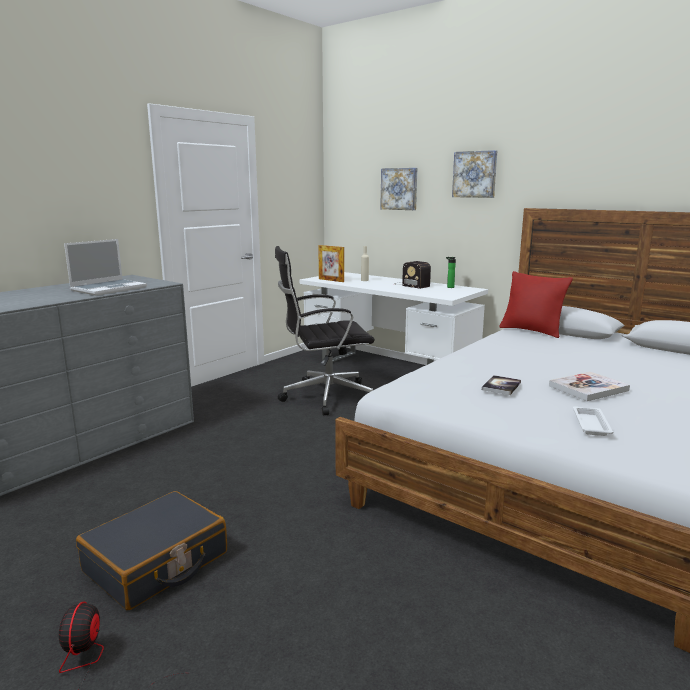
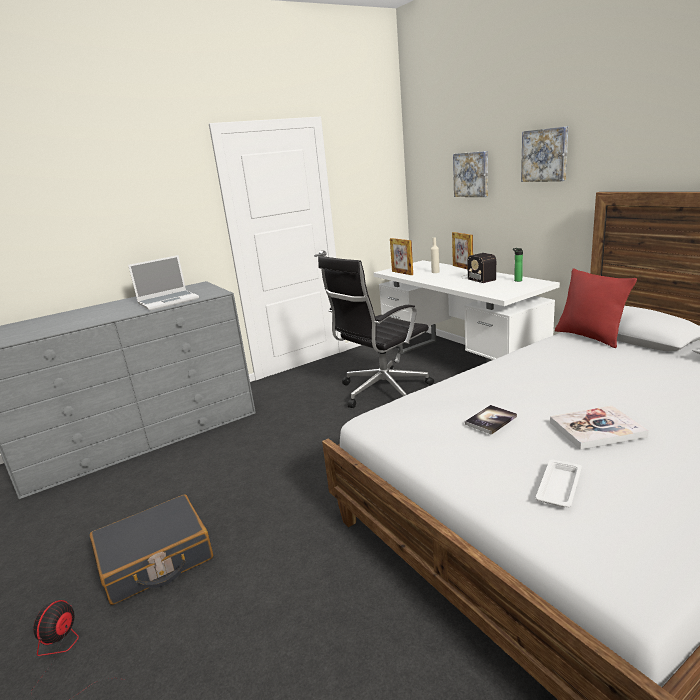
camera: 20 degrees right, 5 degrees up
(325, 396) = (382, 391): black office chair -> black office chair turned 45 degrees counterclockwise
(388, 277) = (462, 267): none -> picture frame

